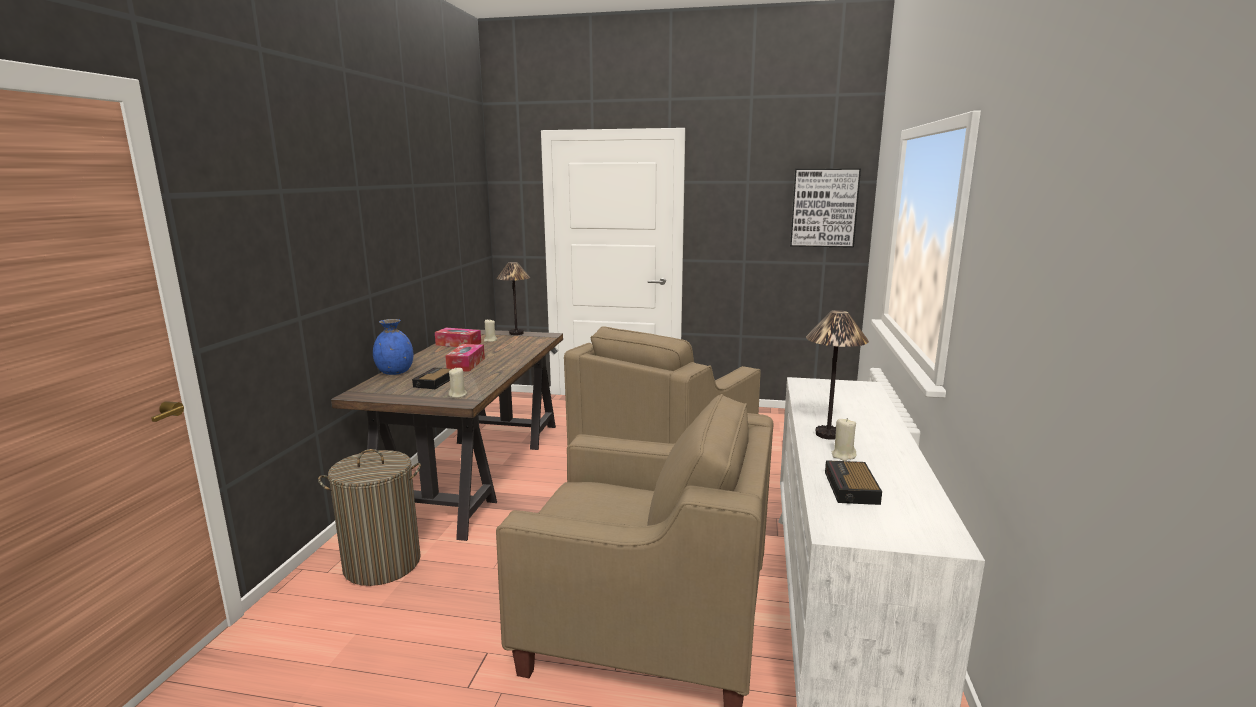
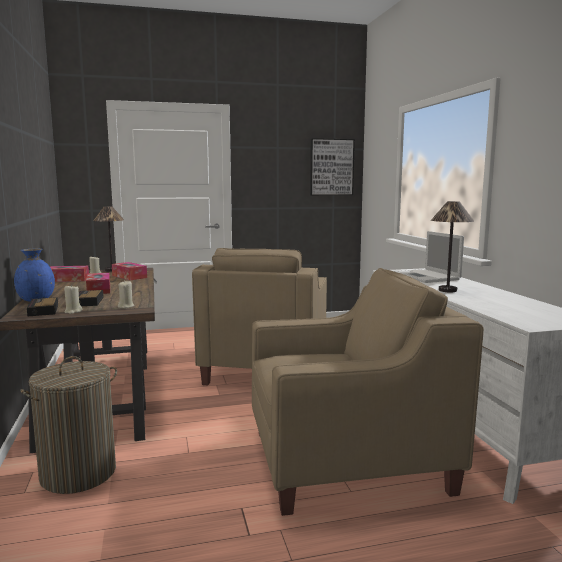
camera: 25 degrees left, 5 degrees down
(520, 346) = (129, 276): none -> tissue box
(842, 401) = (427, 277): none -> laptop
(843, 455) = (473, 297): beige candle -> beige candle (73, 311)
(851, 488) = (505, 309): alarm clock -> alarm clock (43, 310)

